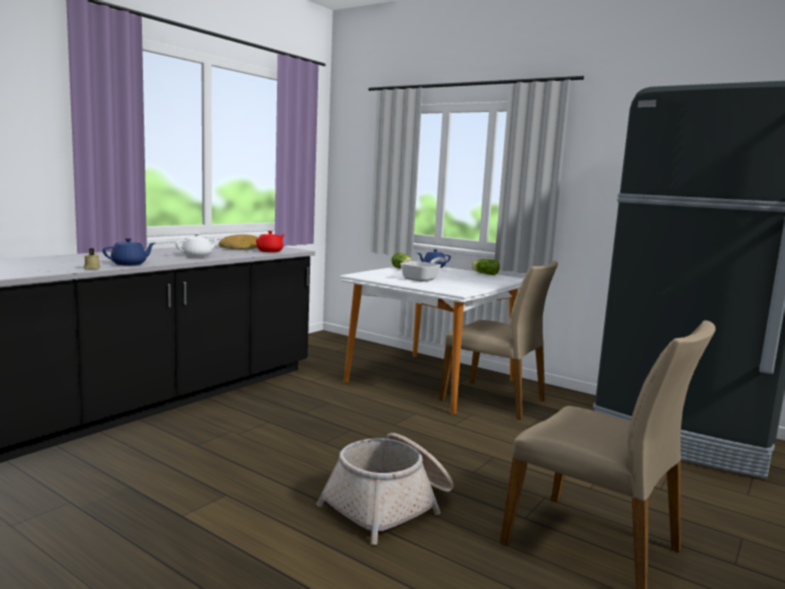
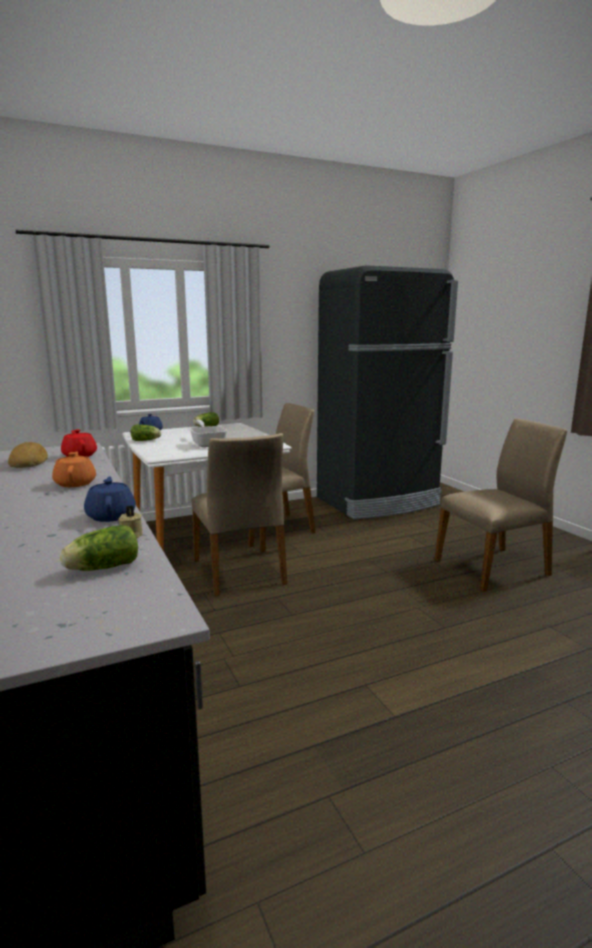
camera: 60 degrees left, 5 degrees up
(34, 269) = (101, 568): none -> lettuce
(197, 256) = (75, 483): white teapot -> orange teapot
(382, 407) = (240, 572): none -> beige chair
(390, 505) = (420, 613): basket -> none

